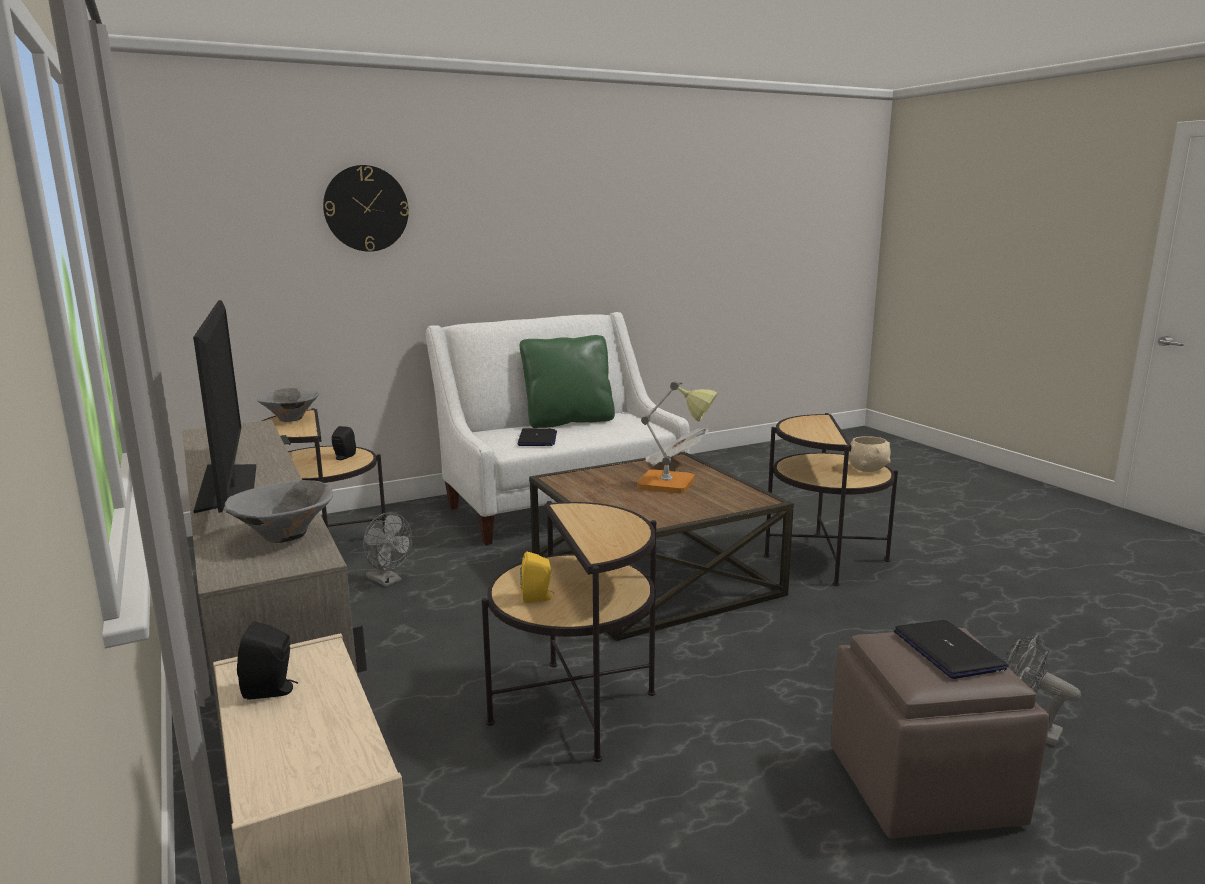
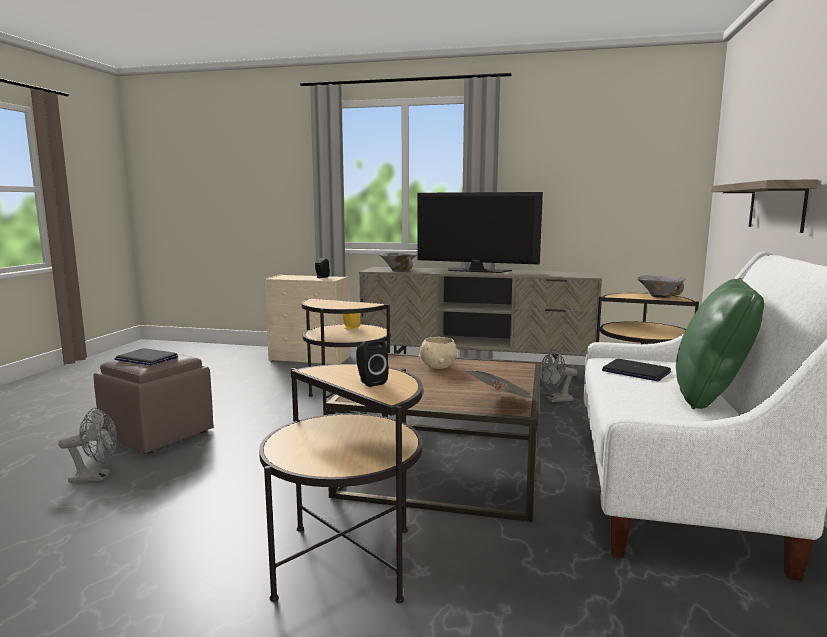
camera: 130 degrees right, 5 degrees down
(343, 457) = (647, 333): black speaker -> black speaker (370, 382)
(366, 208) = (775, 125): wall clock -> none
(398, 285) = (776, 206): none -> shelf
(674, 484) = (445, 387): table lamp -> none
(868, 469) = (303, 456): beige bowl -> beige bowl (437, 366)

